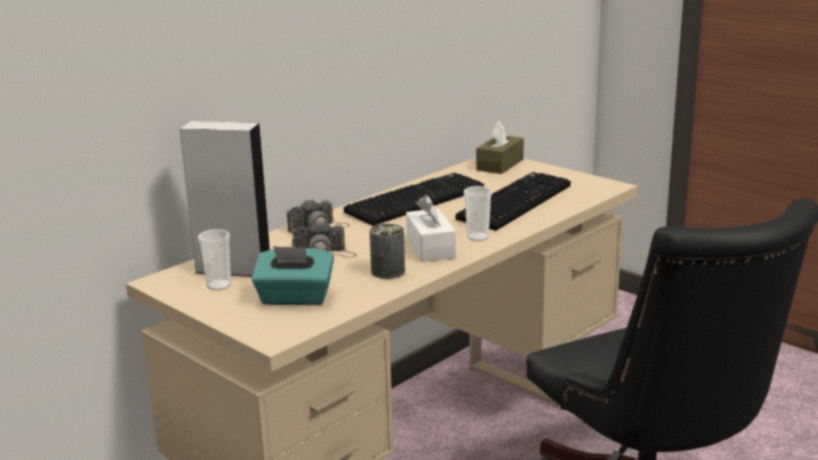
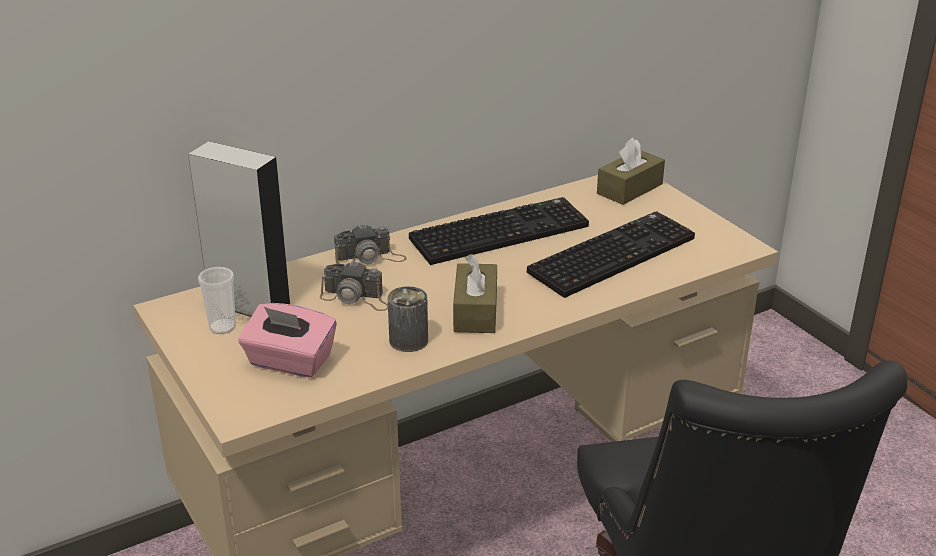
camera: 15 degrees right, 10 degrees up
(295, 298) = (290, 362): turquoise tissue box -> pink tissue box
(430, 247) = (475, 311): white tissue box -> brown tissue box
(477, 237) = (537, 305): cup -> none

